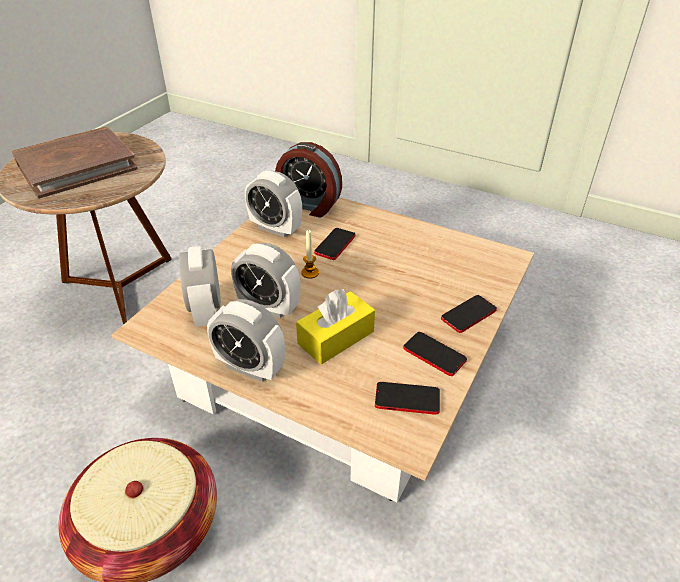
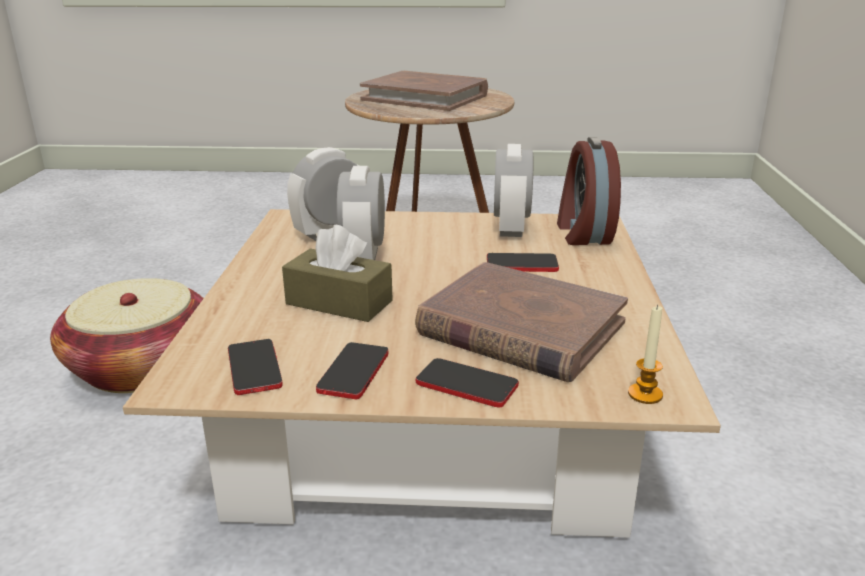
camera: 65 degrees right, 15 degrees down
(250, 367) = (259, 271): alarm clock -> none
(310, 273) = (447, 263): candle -> candle (645, 394)
(336, 337) = (339, 302): yellow tissue box -> brown tissue box
(417, 275) = (520, 328): none -> brown book

